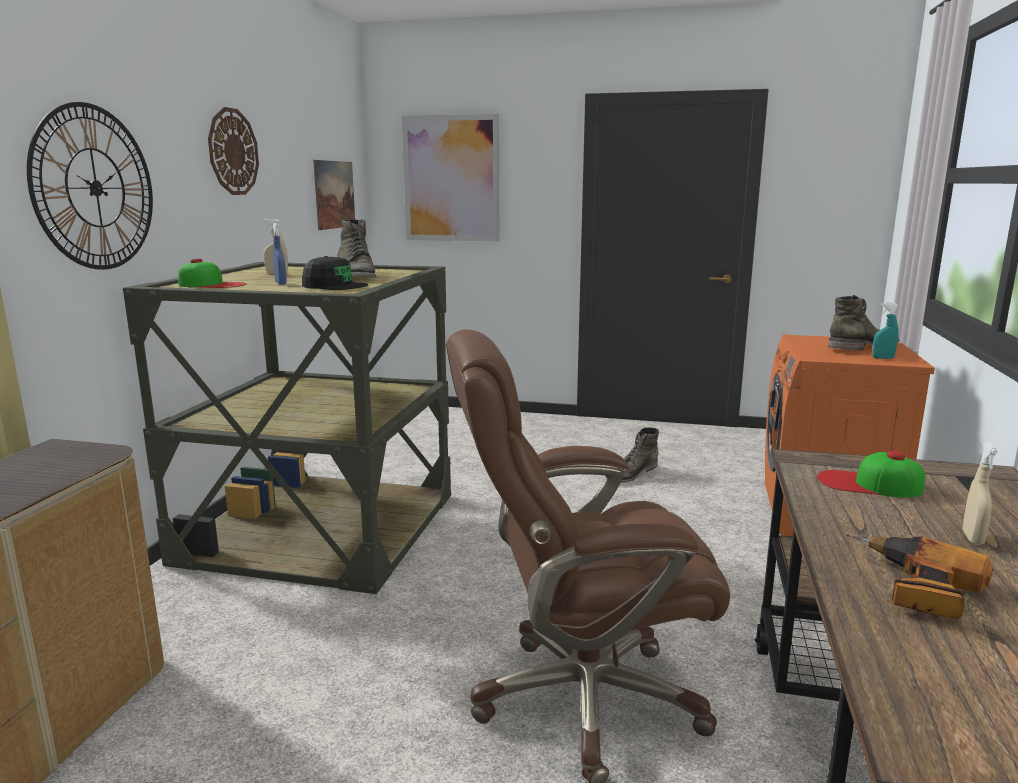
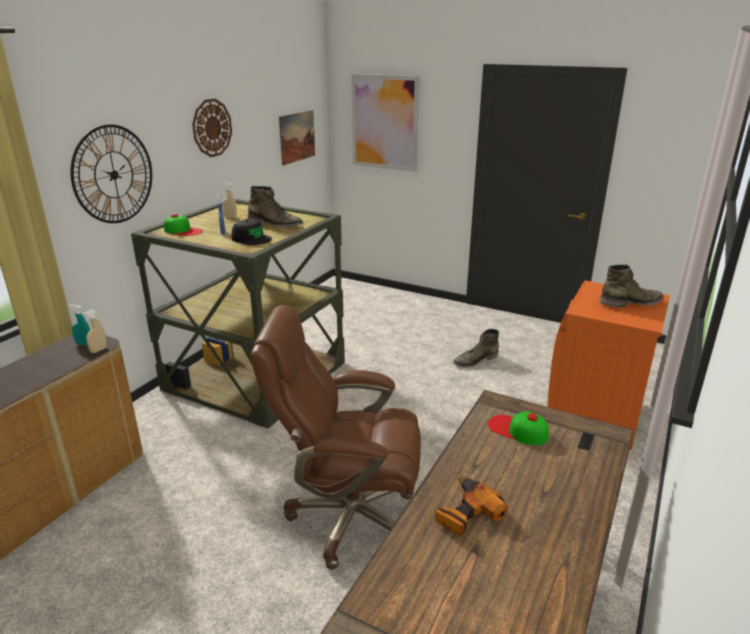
camera: 15 degrees right, 10 degrees up
(356, 276) = (275, 224): green boot -> green boot turned 60 degrees counterclockwise
(883, 358) = (632, 317): turquoise spray bottle -> turquoise spray bottle (84, 344)
(972, 538) = (537, 483): beige spray bottle -> beige spray bottle (98, 350)

